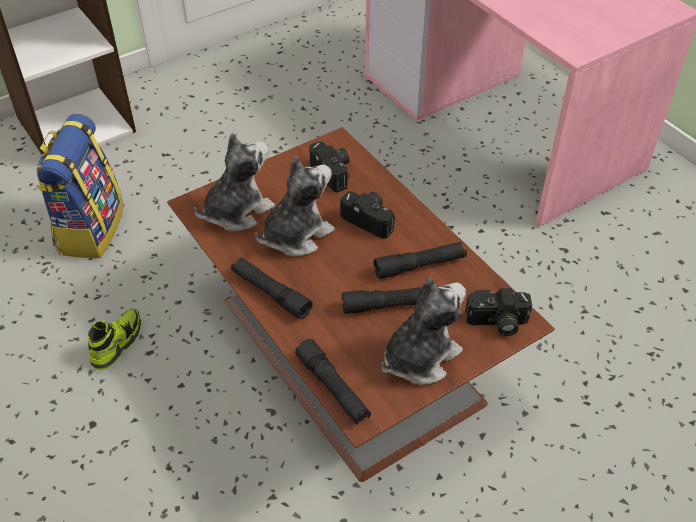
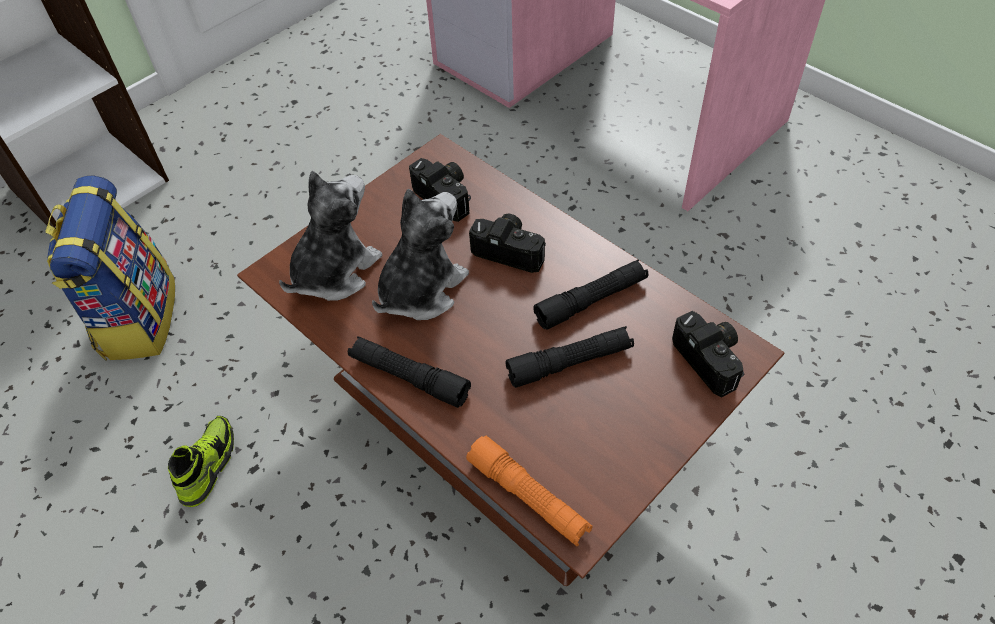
camera: 10 degrees left, 5 degrees up
(333, 388) = (528, 497): black flashlight -> orange flashlight
(419, 357) = (628, 428): plush toy -> none
(497, 323) = (711, 359): camera -> camera turned 105 degrees counterclockwise

